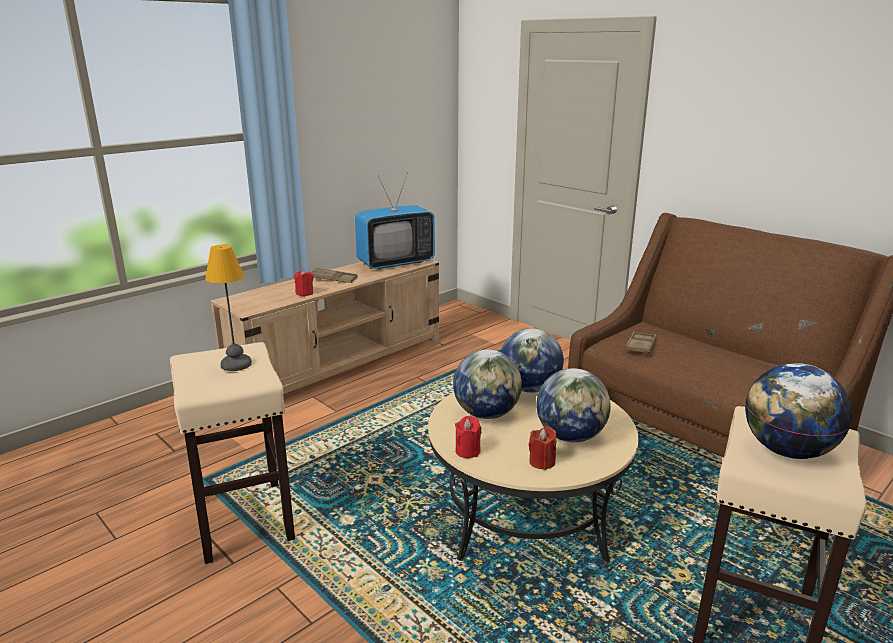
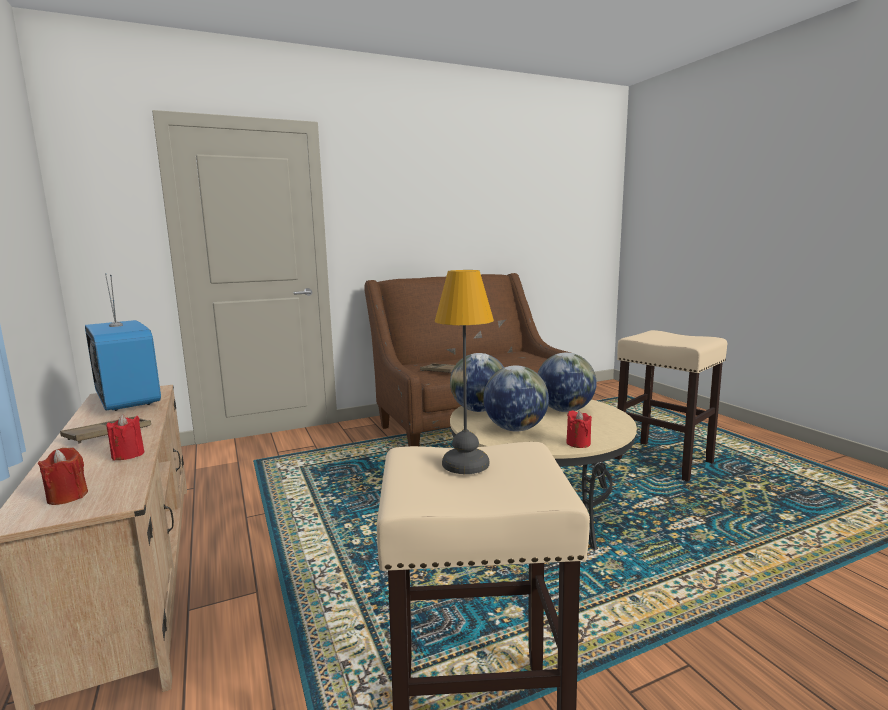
camera: 70 degrees left, 10 degrees down
(395, 263) = (128, 400): television -> television turned 150 degrees clockwise
(542, 462) = (601, 423): red candle -> red candle (67, 496)
(787, 450) = (676, 339): globe -> none

